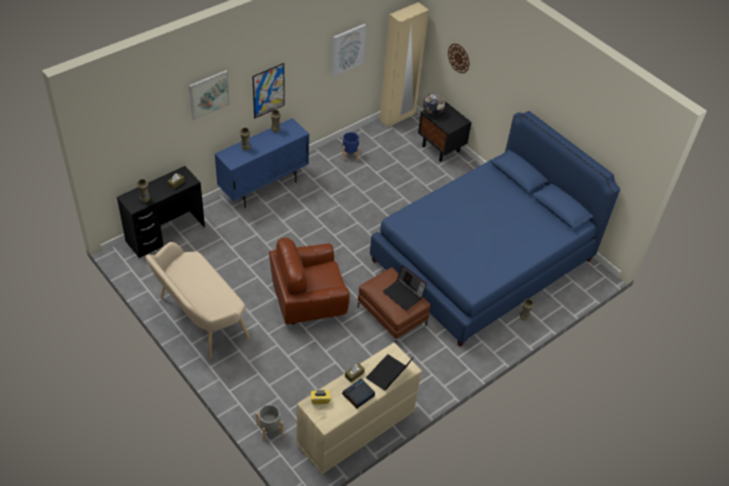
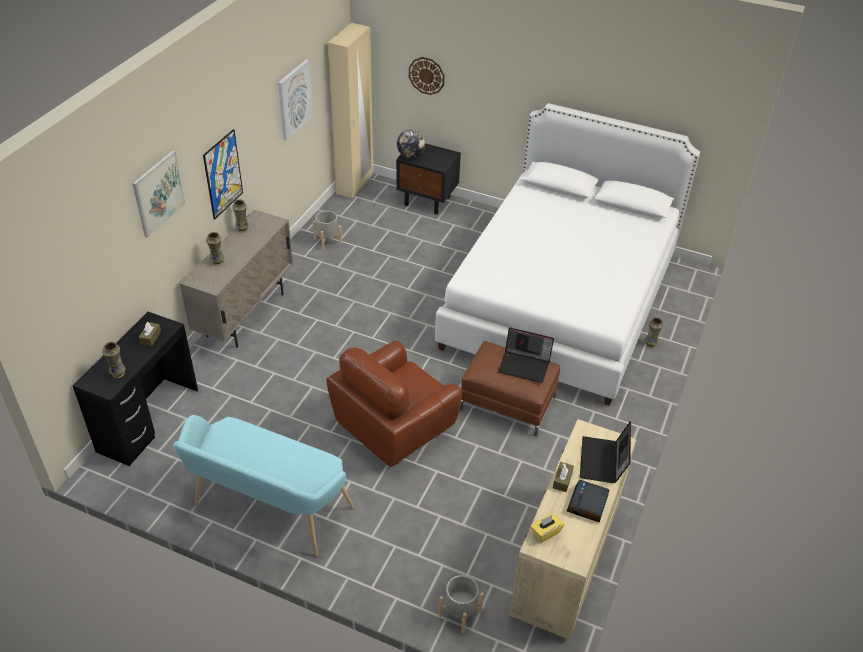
camera: 25 degrees left, 5 degrees down
(199, 319) = (268, 511): beige bench -> turquoise bench
(264, 187) = (246, 315): blue cabinet -> beige cabinet
(349, 154) = (327, 242): blue planter -> grey planter
(482, 260) = (560, 301): blue bed -> white bed

